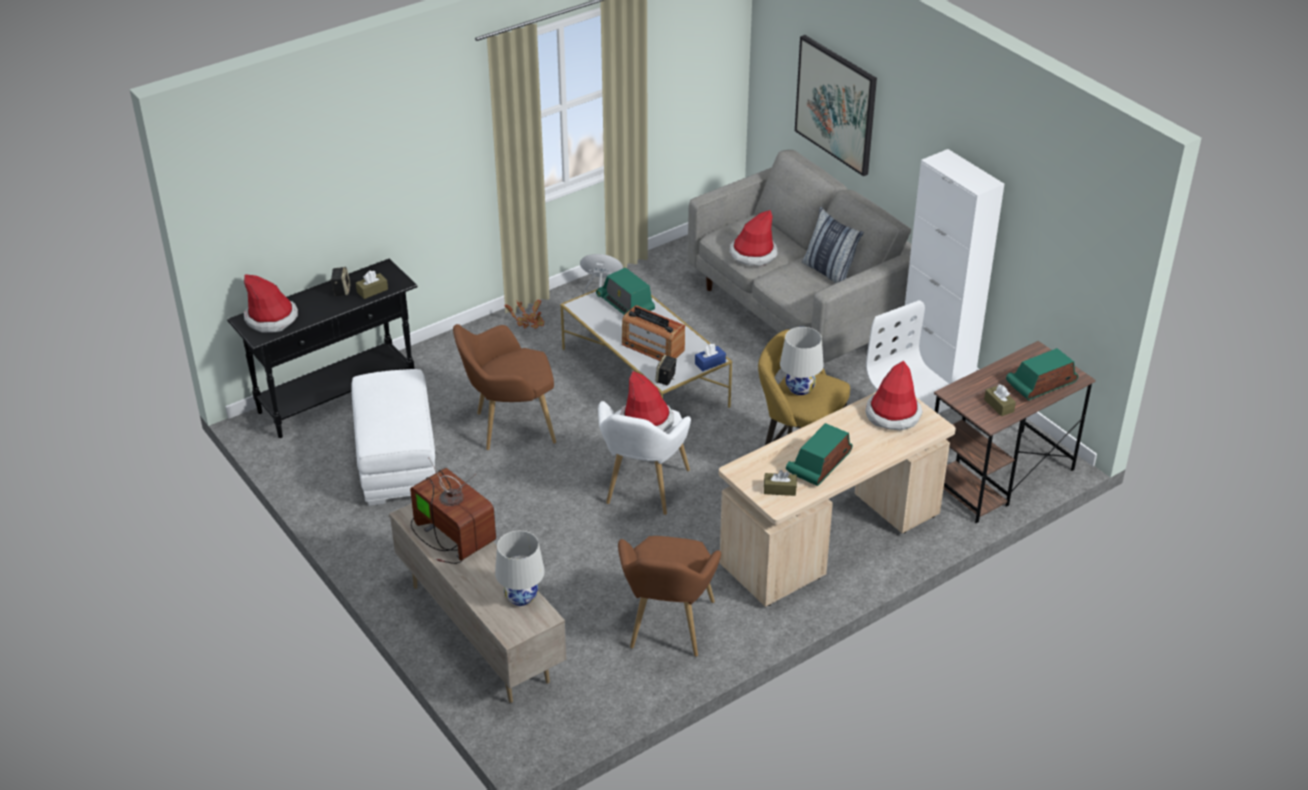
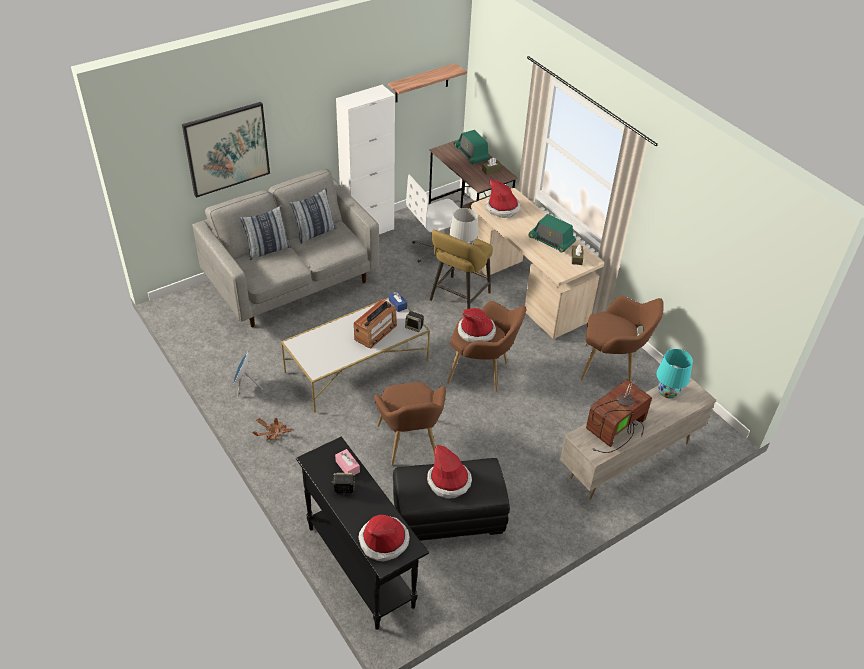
camera: 90 degrees left, 5 degrees up
(372, 291) = (347, 466): brown tissue box -> pink tissue box
(398, 461) = (449, 516): white ottoman -> black ottoman
(521, 596) = (668, 392): white table lamp -> turquoise table lamp
(625, 304) = (319, 344): radio -> none
(643, 490) = (482, 373): white armchair -> brown armchair
(753, 254) = (285, 265): hat -> hat (449, 481)
(783, 239) = (268, 250): none -> pillow
(1061, 236) = (422, 83): none -> shelf

